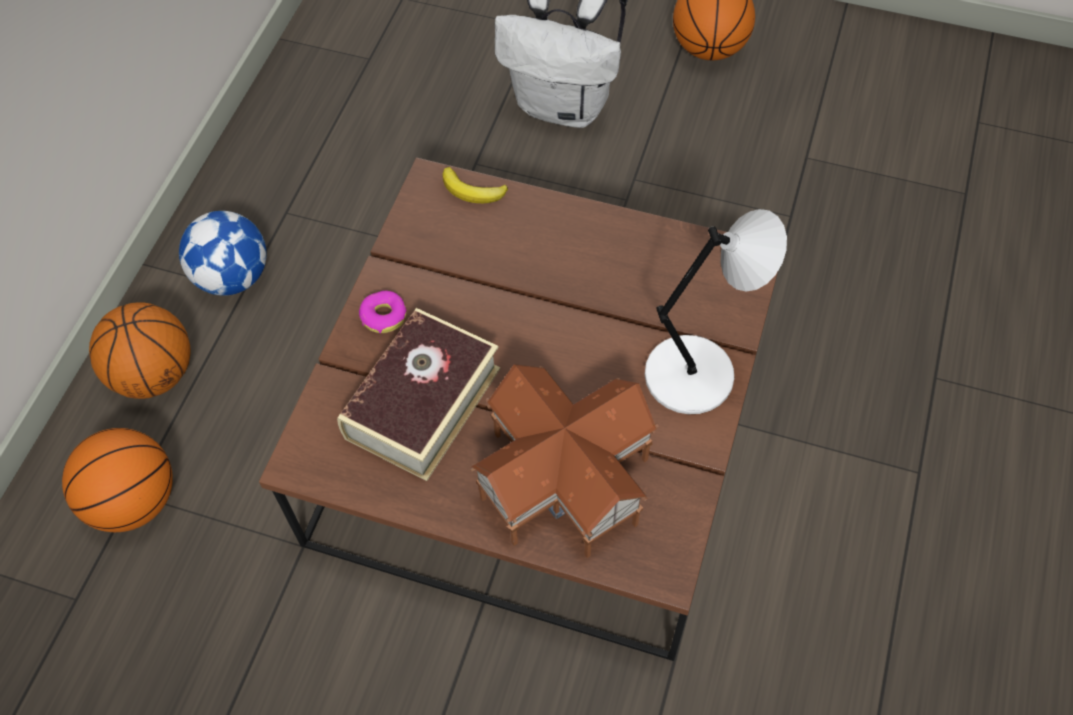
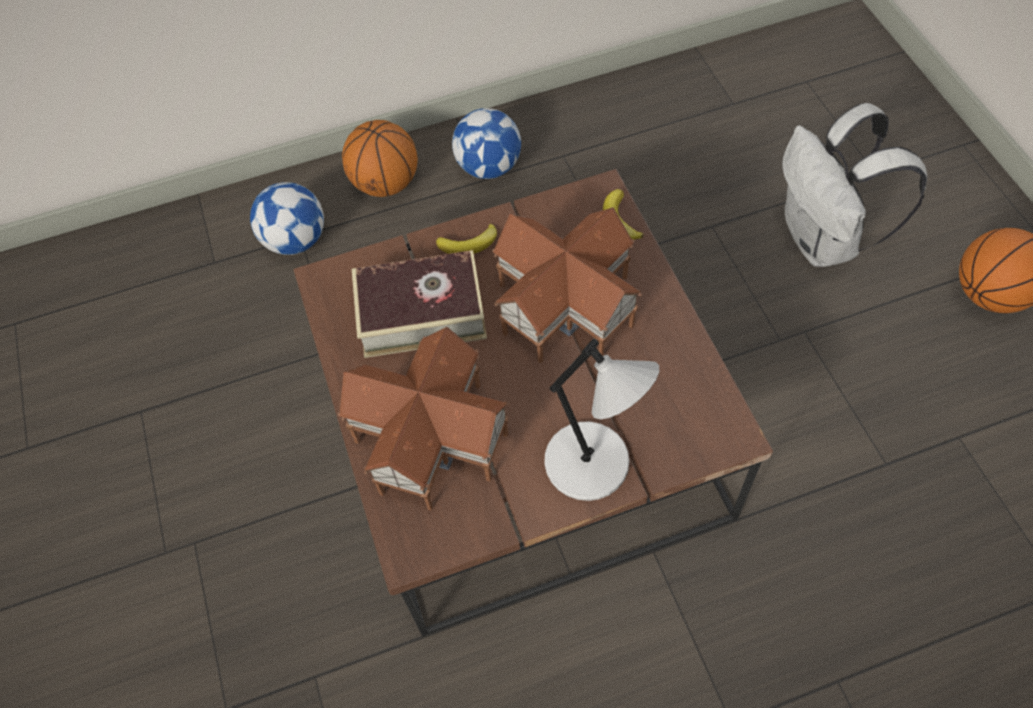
camera: 55 degrees right, 0 degrees up
(134, 501) = (296, 240): basketball -> football
(384, 316) = (469, 244): donut -> banana
(520, 286) = (565, 303): none -> toy house

